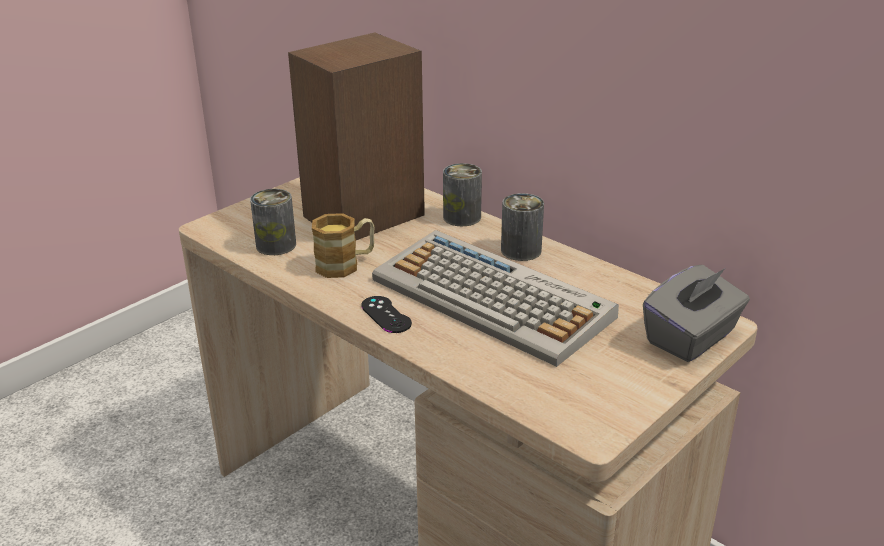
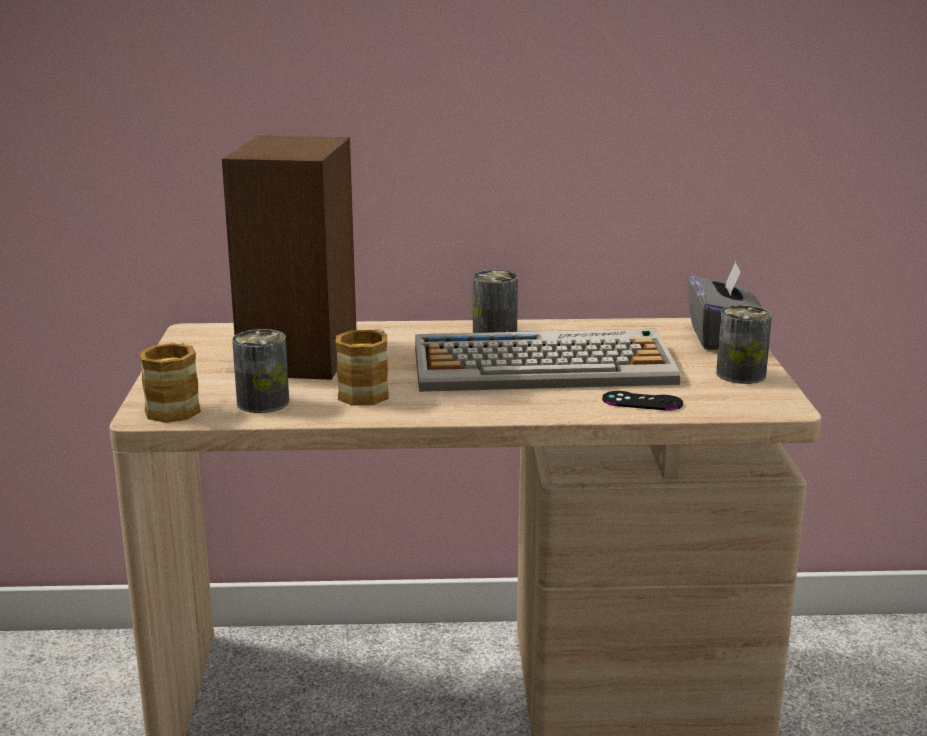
camera: 45 degrees left, 10 degrees down
(232, 226) = (175, 406): none -> mug
(386, 315) = (486, 406): black game controller -> black game controller (642, 401)
(462, 217) = (394, 329): can -> can (740, 374)

